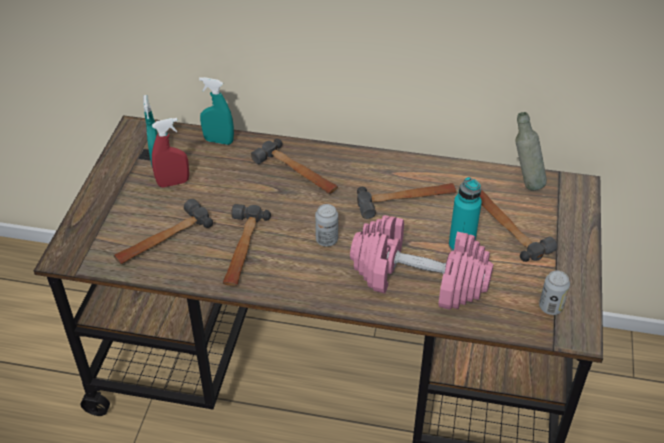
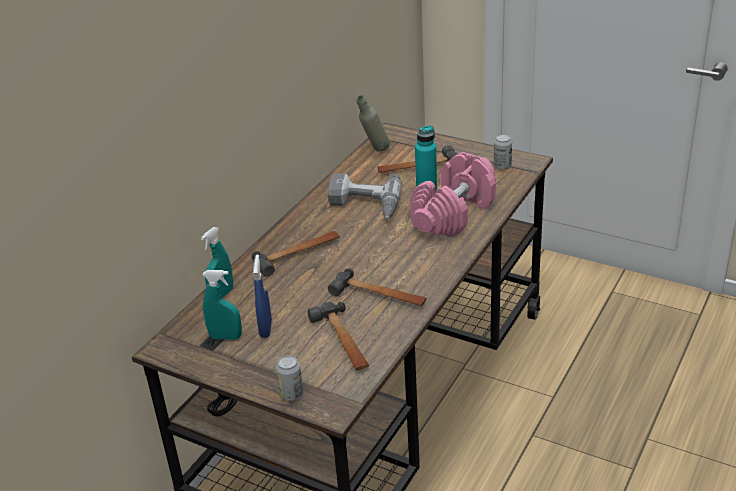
camera: 70 degrees left, 10 degrees down
(173, 183) = (266, 329): red spray bottle -> blue spray bottle
(326, 240) = (389, 250): can -> can (291, 394)
(406, 200) = (364, 205): hammer -> power drill

